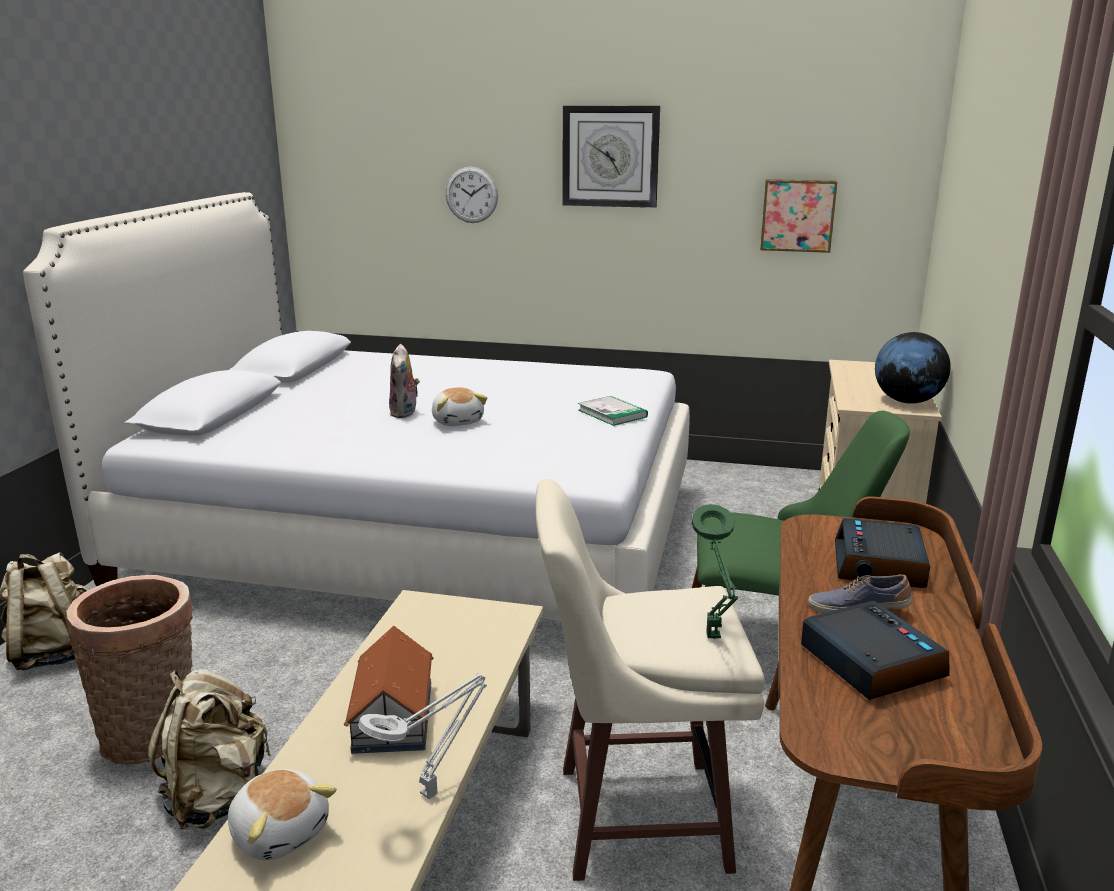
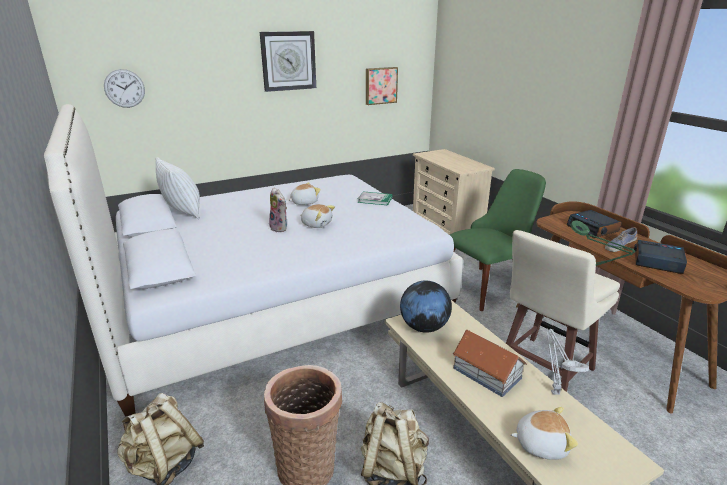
camera: 40 degrees left, 5 degrees up
(348, 366) = (183, 212): none -> white pillow
(471, 195) = (206, 90): wall clock -> wall clock (124, 88)
(507, 391) = (304, 202): none -> plush toy
(907, 401) = (473, 165): globe -> globe (424, 327)

